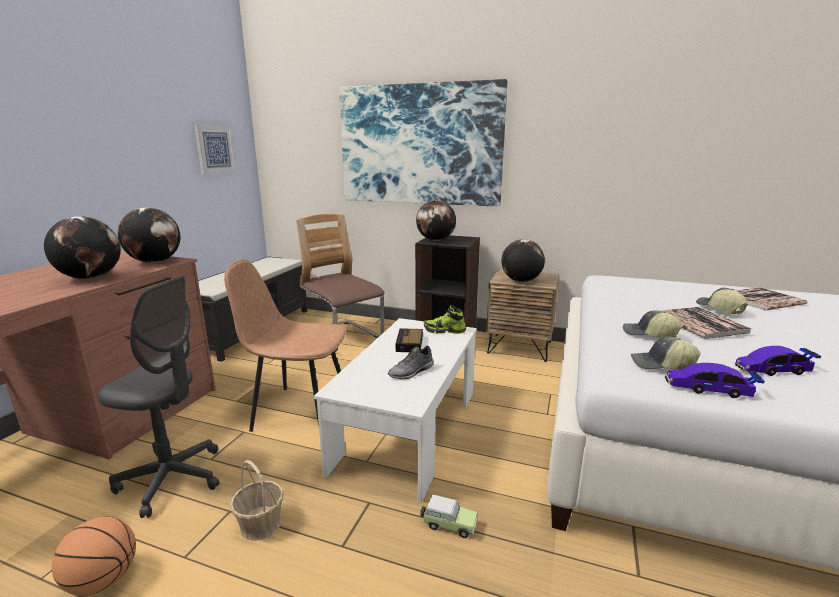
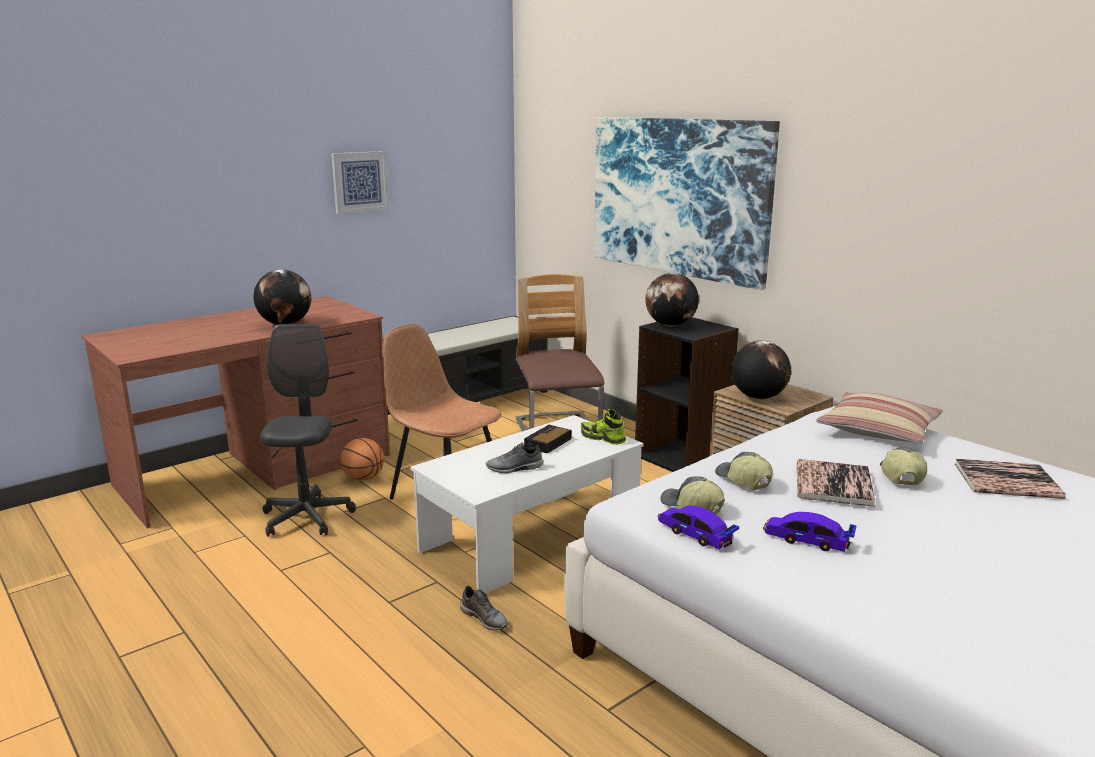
camera: 30 degrees right, 0 degrees up
(103, 580) = (226, 565): basketball -> basketball (363, 478)
(155, 262) = (346, 315): globe -> none
(172, 479) = (306, 517): grey office chair -> grey office chair turned 135 degrees counterclockwise
(215, 149) = (457, 187): picture -> picture (359, 181)
(260, 524) = (344, 568): basket -> none
(448, 524) = (485, 618): toy car -> grey shoe
(646, 285) = (878, 430): none -> pillow

